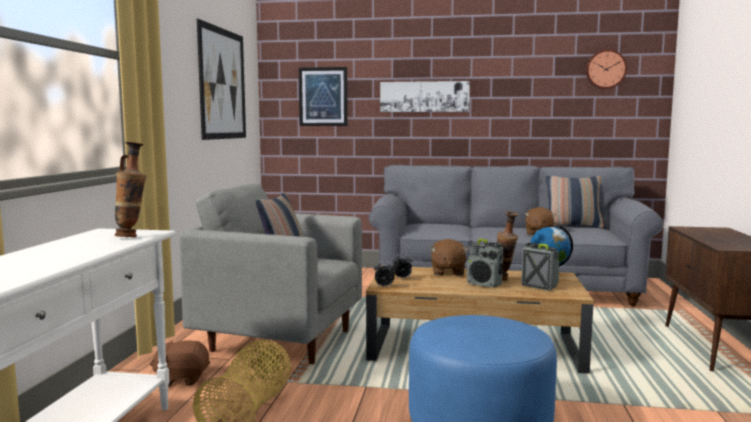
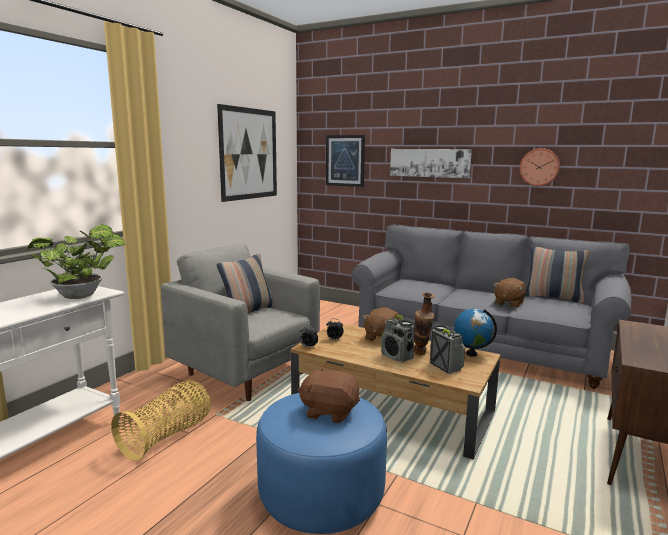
camera: 20 degrees right, 5 degrees up
(132, 237) = (83, 296): vase -> potted plant
(182, 379) = (150, 397): brown plush toy -> brown plush toy (329, 411)
(605, 69) = (613, 139): wall clock -> wall clock (539, 167)

